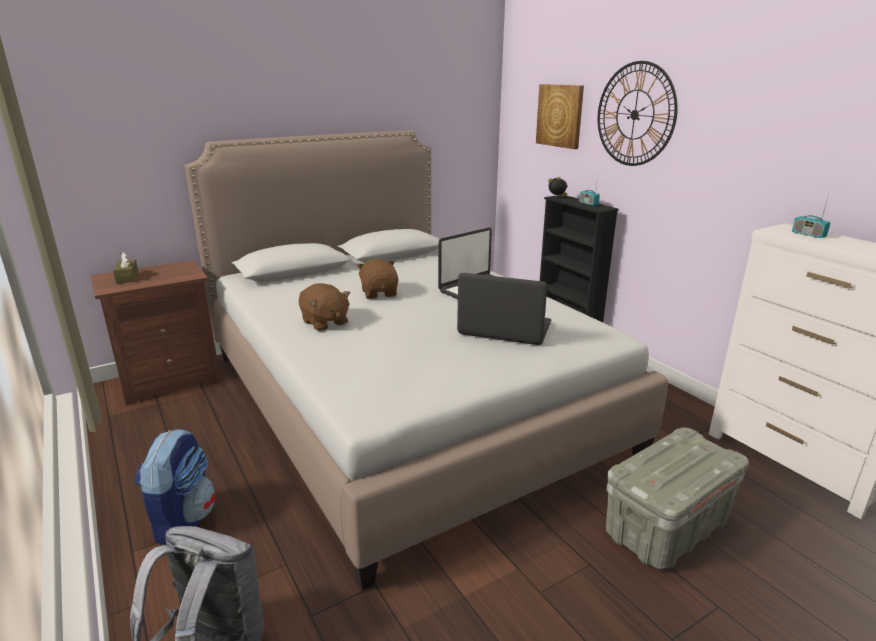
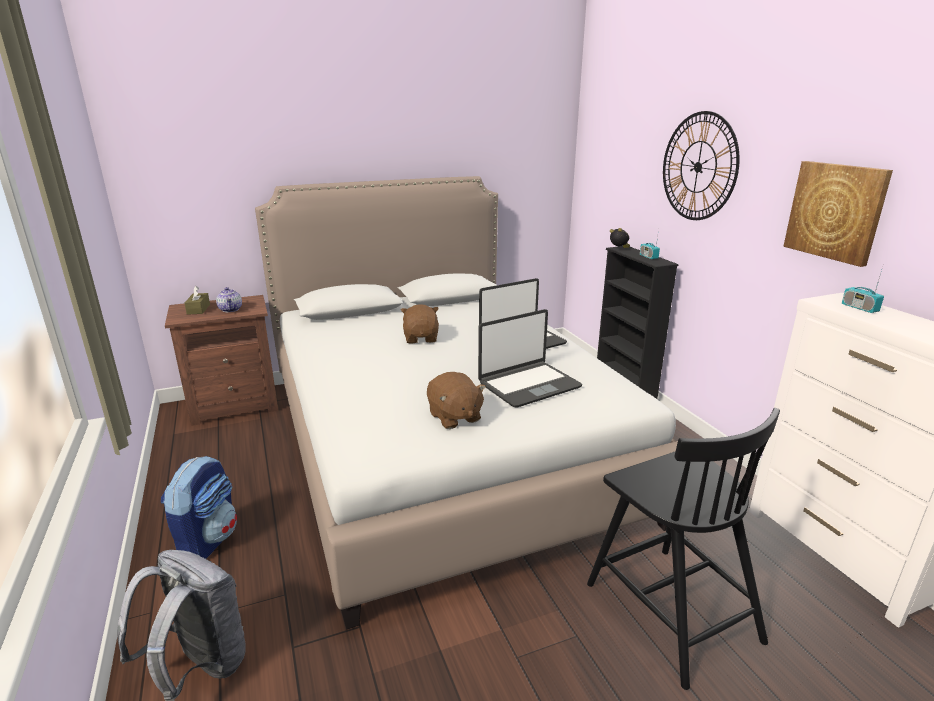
camera: 10 degrees right, 0 degrees up
(165, 276) = (231, 309): none -> teapot
(324, 322) = (358, 365): brown plush toy -> brown plush toy (454, 417)
(504, 329) = (528, 385): laptop -> laptop turned 120 degrees clockwise
(560, 115) = (629, 164): picture -> picture (835, 211)
(666, 529) = (669, 609): grey storage box -> black chair

